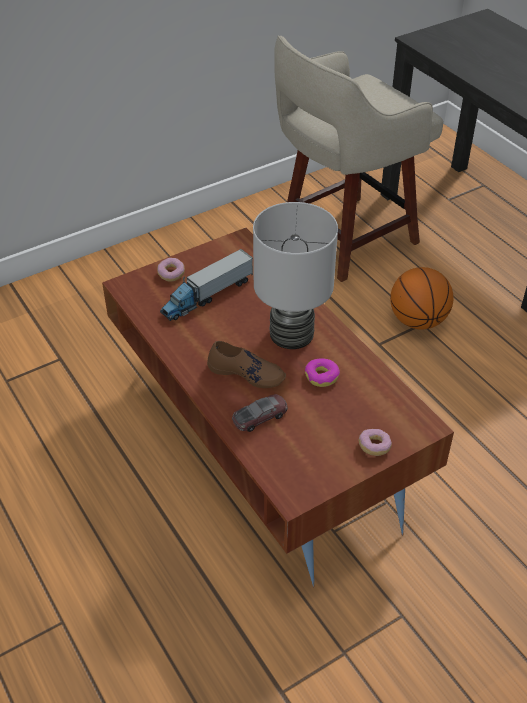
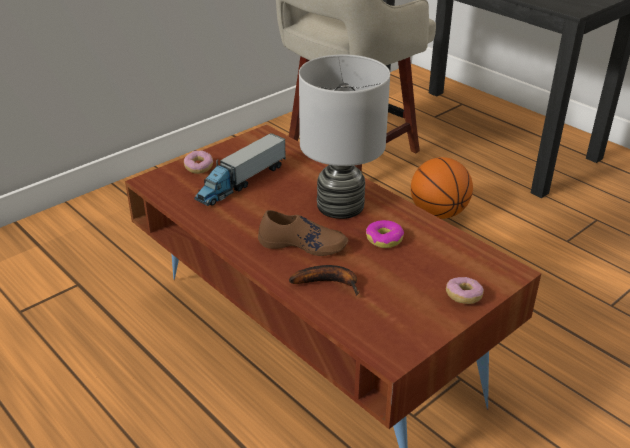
camera: 10 degrees left, 10 degrees down
(260, 416) = (329, 282): toy car -> banana

